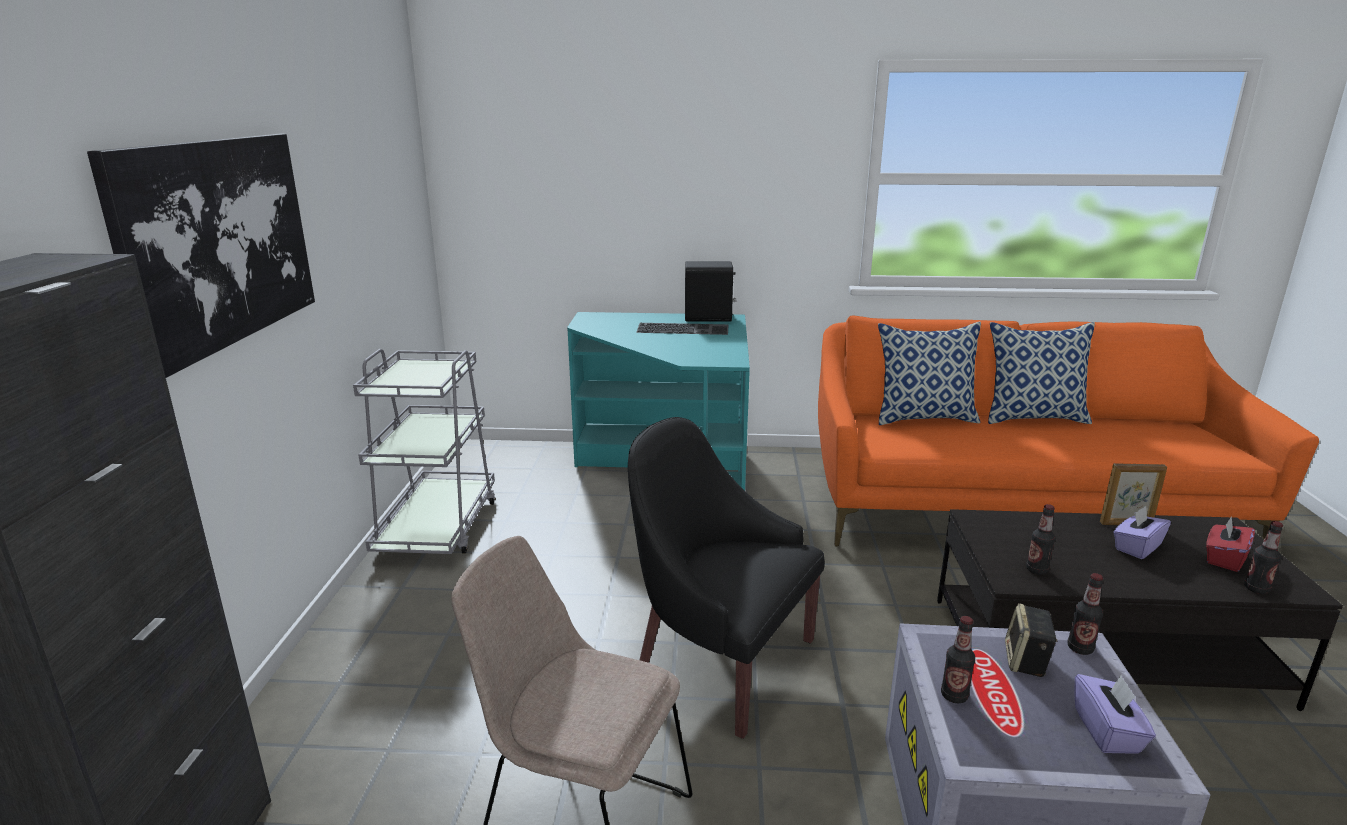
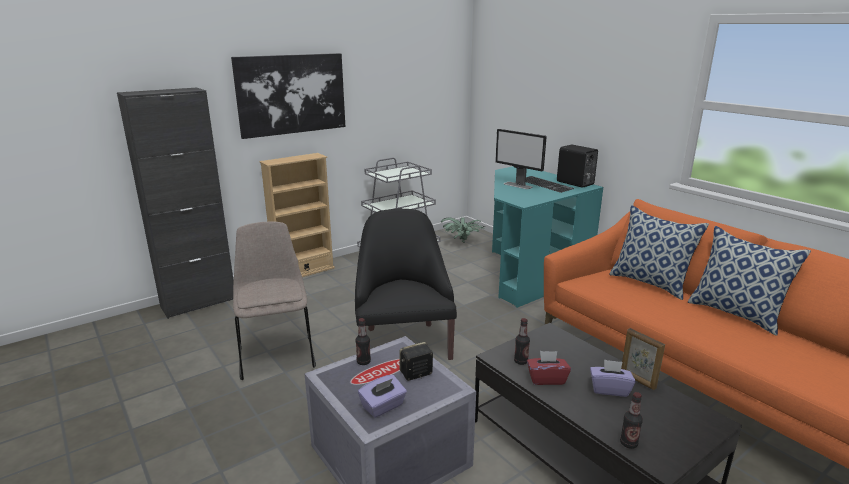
camera: 50 degrees right, 0 degrees up
(323, 654) = (304, 272): none -> beige bookcase
(507, 470) = (462, 242): none -> potted plant
(659, 340) = (518, 185): none -> monitor
(1080, 648) = (449, 386): bottle -> none
(1224, 558) = (654, 425): red tissue box -> red tissue box (546, 379)

